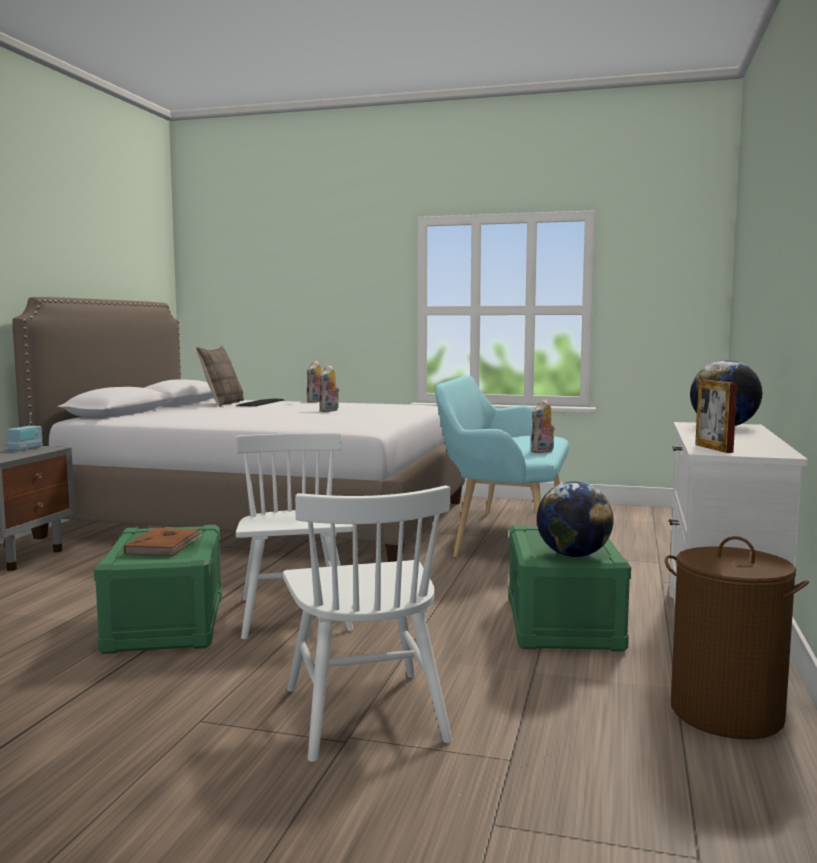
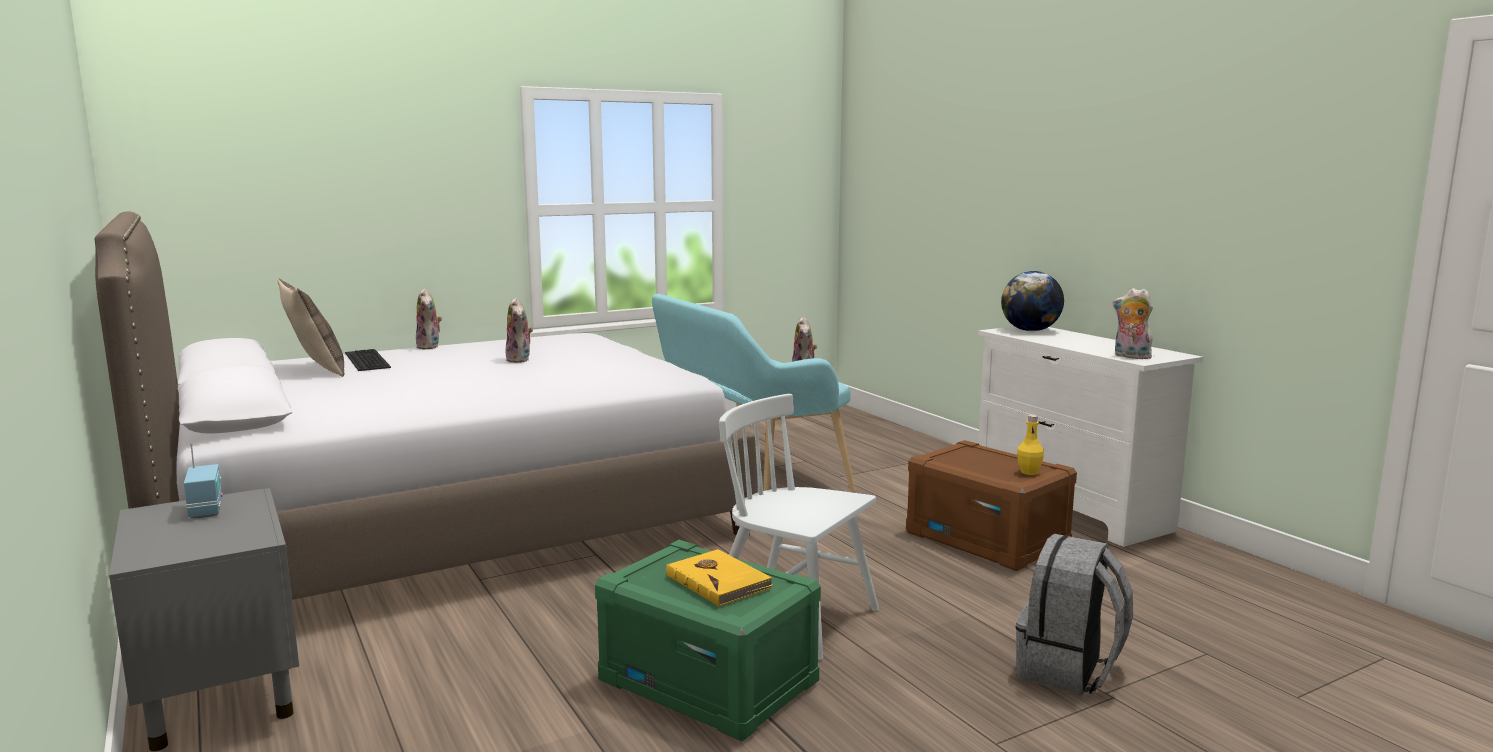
camera: 45 degrees left, 5 degrees up
(165, 545) = (719, 581): brown book -> yellow book
(365, 714) = (1068, 670): white chair -> grey backpack
(564, 624) = (987, 539): green storage box -> brown storage box
(573, 555) = (1029, 472): globe -> yellow bottle
(713, 448) = (1130, 356): picture frame -> plush toy
(725, 713) = (1203, 566): brown laundry basket -> none

